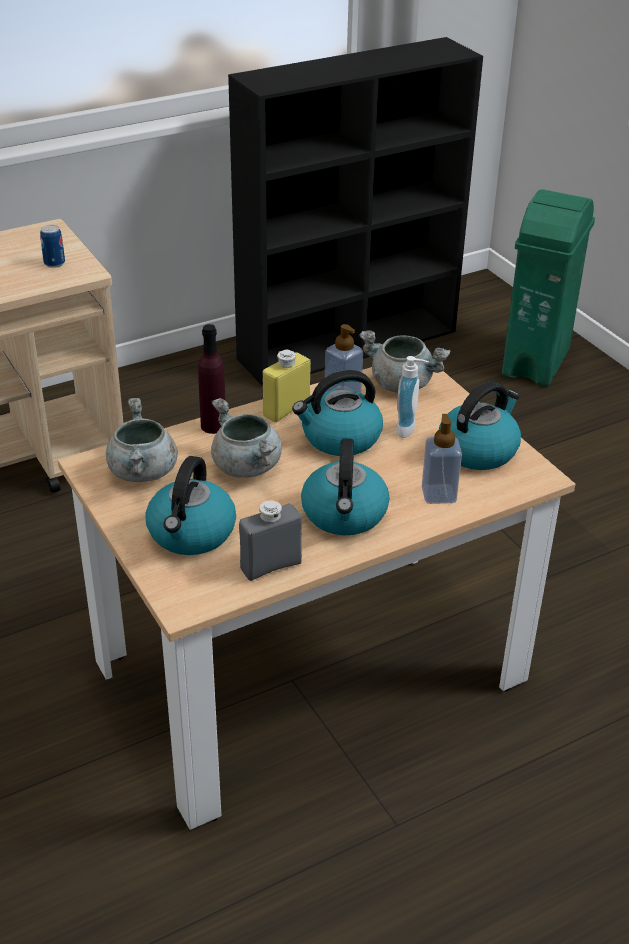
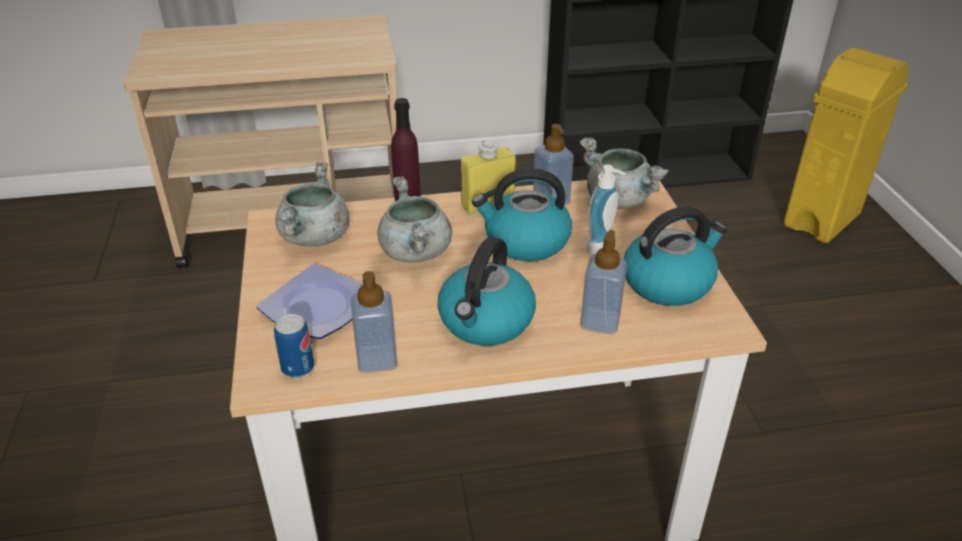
camera: 20 degrees right, 0 degrees up
(54, 263) = (355, 47): can -> can (298, 368)
(191, 533) = (320, 307): kettle -> plate
(271, 566) = (377, 359): grey bottle -> soap dispenser
(536, 362) = (822, 219): green trash can -> yellow trash can

